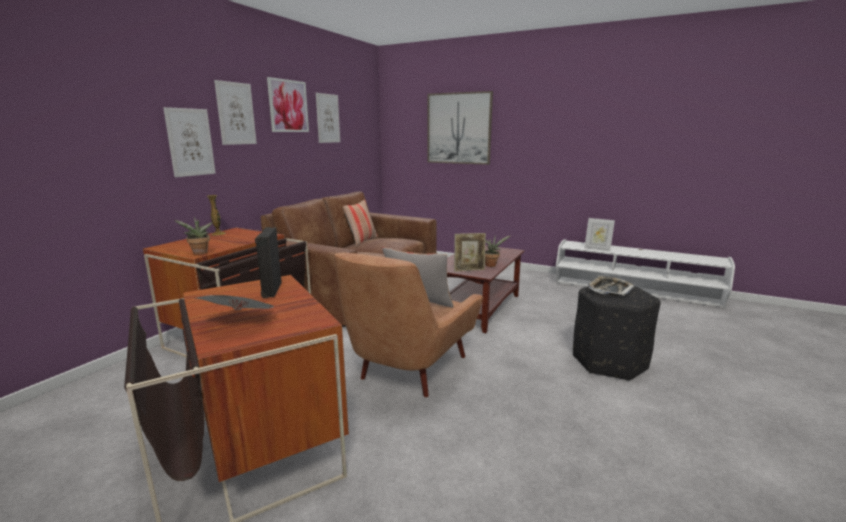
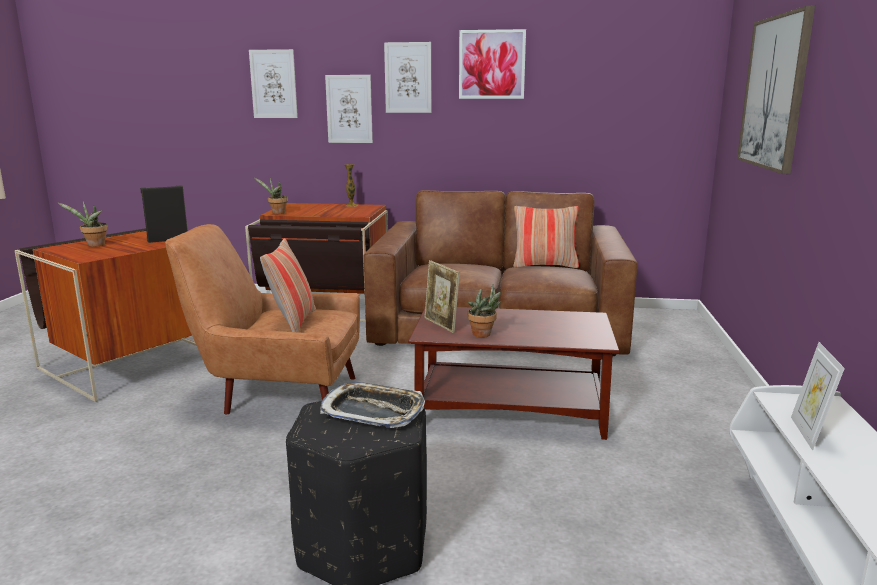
camera: 70 degrees right, 0 degrees up
(242, 322) = (94, 245): newspaper -> potted plant
(327, 118) = (572, 78): picture -> picture (273, 84)

